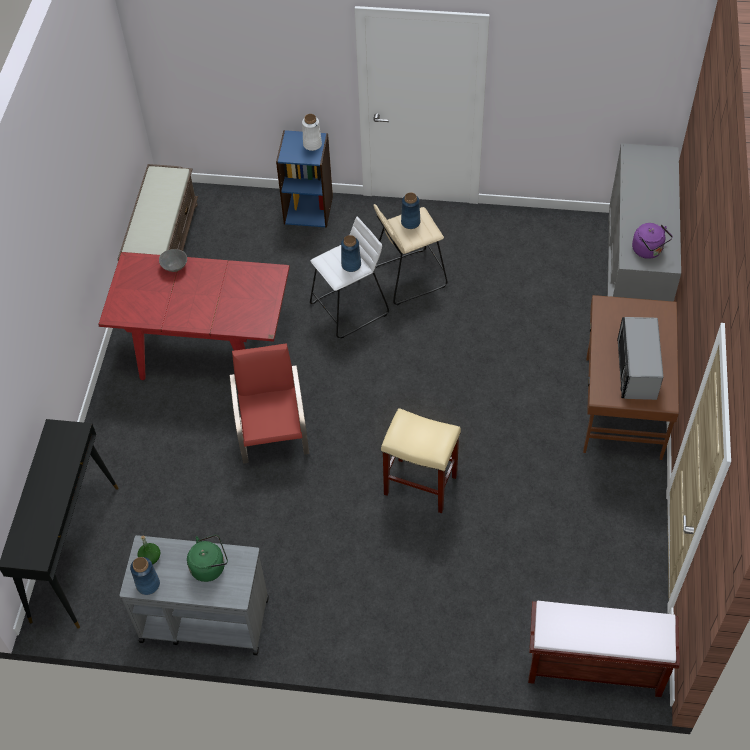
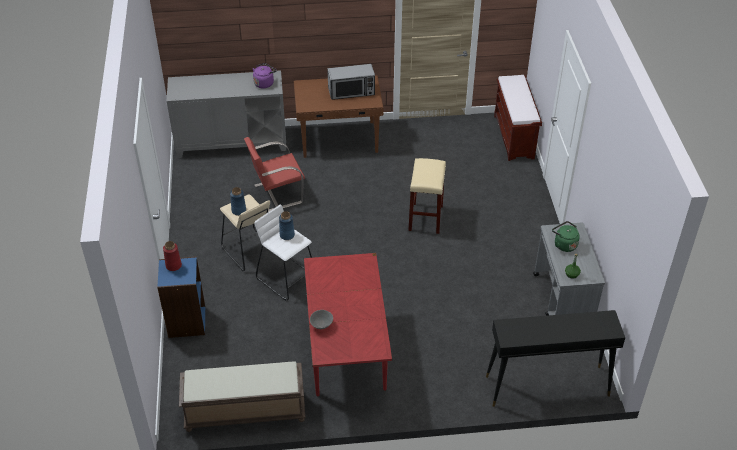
camera: 105 degrees left, 10 degrees down
(148, 584) = (590, 270): blue vase -> none
(273, 435) = (411, 297): red chair -> red chair (277, 194)
(312, 144) = (173, 265): white vase -> red vase

